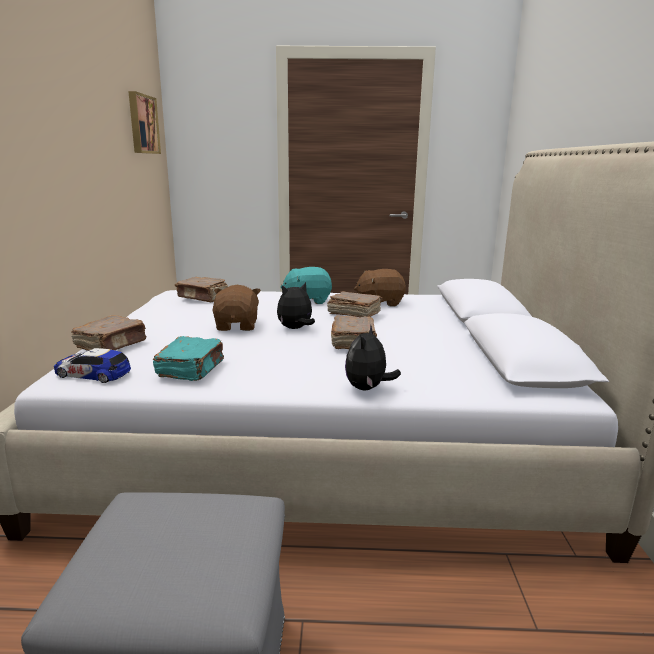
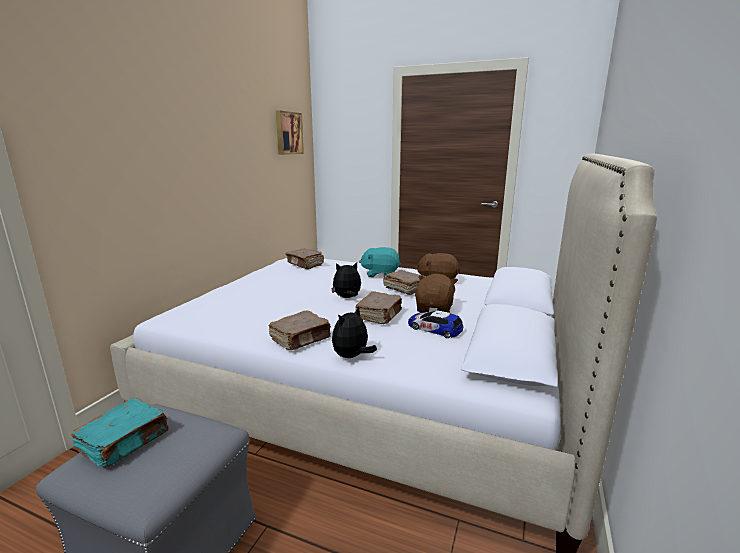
camera: 20 degrees right, 0 degrees up
(93, 373) = (185, 316): toy car -> toy car (434, 329)
(112, 345) = (215, 296): brown book -> brown book (301, 339)
(192, 370) = (245, 322): turquoise book -> turquoise book (126, 442)
(237, 326) = (309, 290): brown plush toy -> brown plush toy (435, 309)

